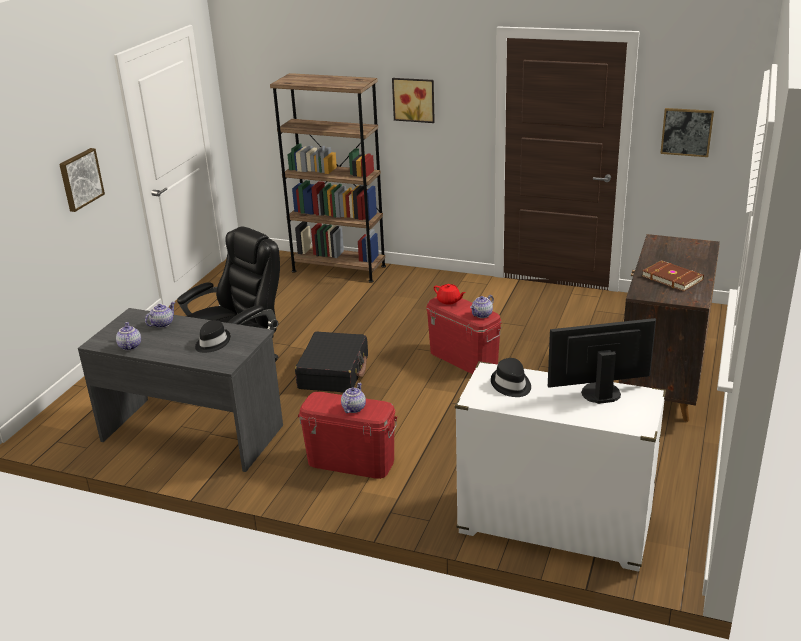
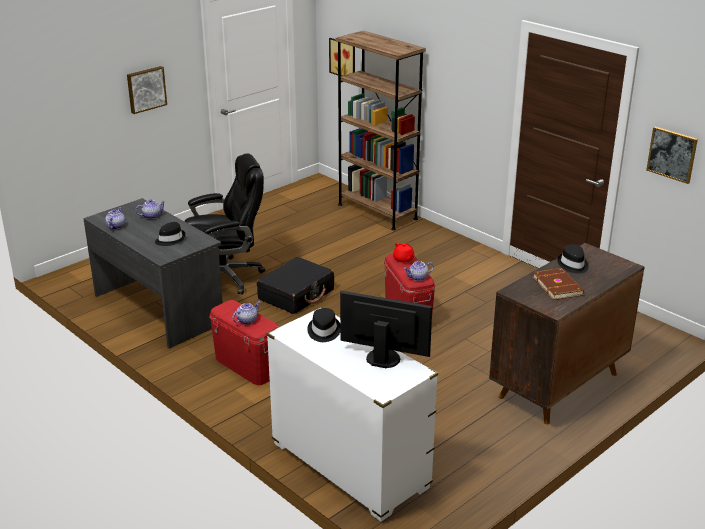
camera: 25 degrees right, 0 degrees up
(414, 99) = (453, 73): picture -> picture (343, 58)
(661, 256) = (573, 265): none -> black hat

